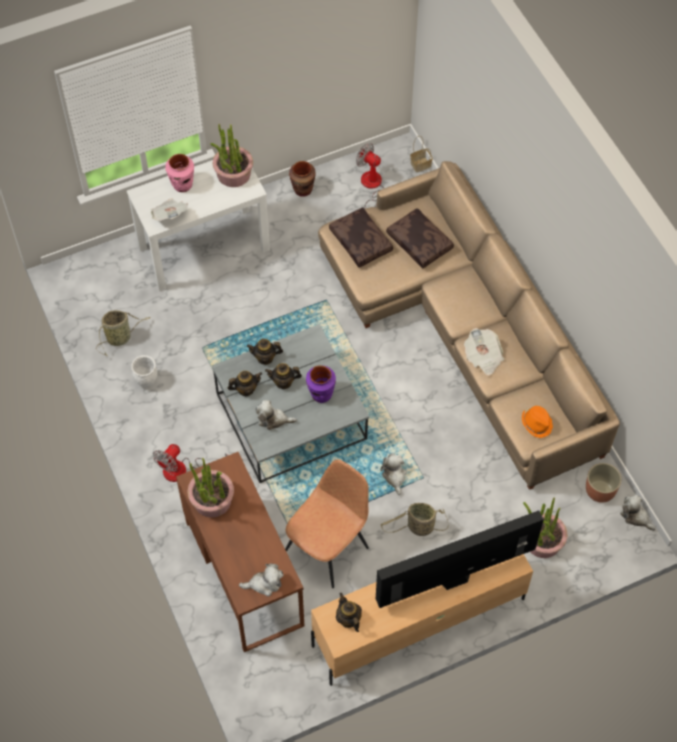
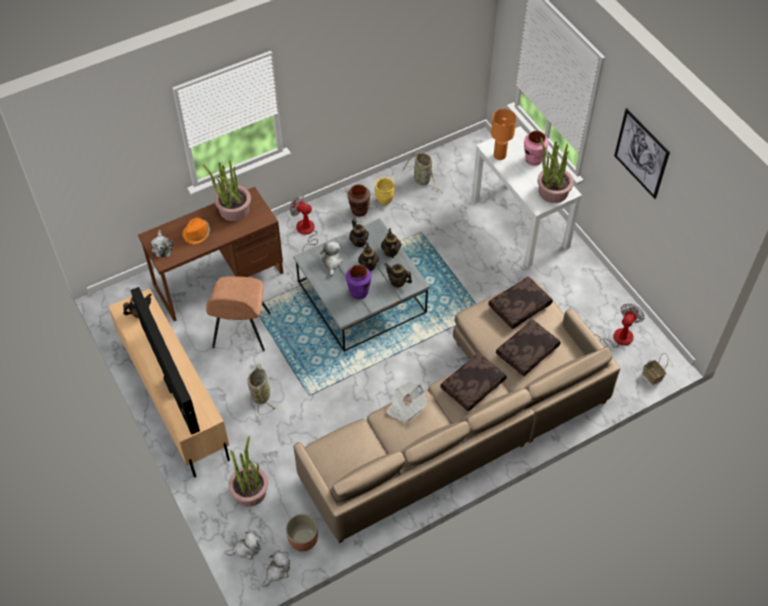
camera: 85 degrees right, 5 degrees down
(147, 381) = (384, 201): white planter -> yellow planter
(170, 215) = (500, 155): newspaper -> orange table lamp
(278, 47) = (641, 153): none -> picture
(303, 190) = (598, 286): brown vase -> brown vase (359, 210)
(310, 354) = (398, 282): none -> teapot
(328, 547) = (241, 332): brown chair -> brown chair turned 60 degrees clockwise
(394, 476) = (309, 374): plush toy -> plush toy (246, 549)
(459, 295) = (473, 386): none -> brown pillow
(537, 423) = (339, 453): orange hat -> orange hat (197, 234)

